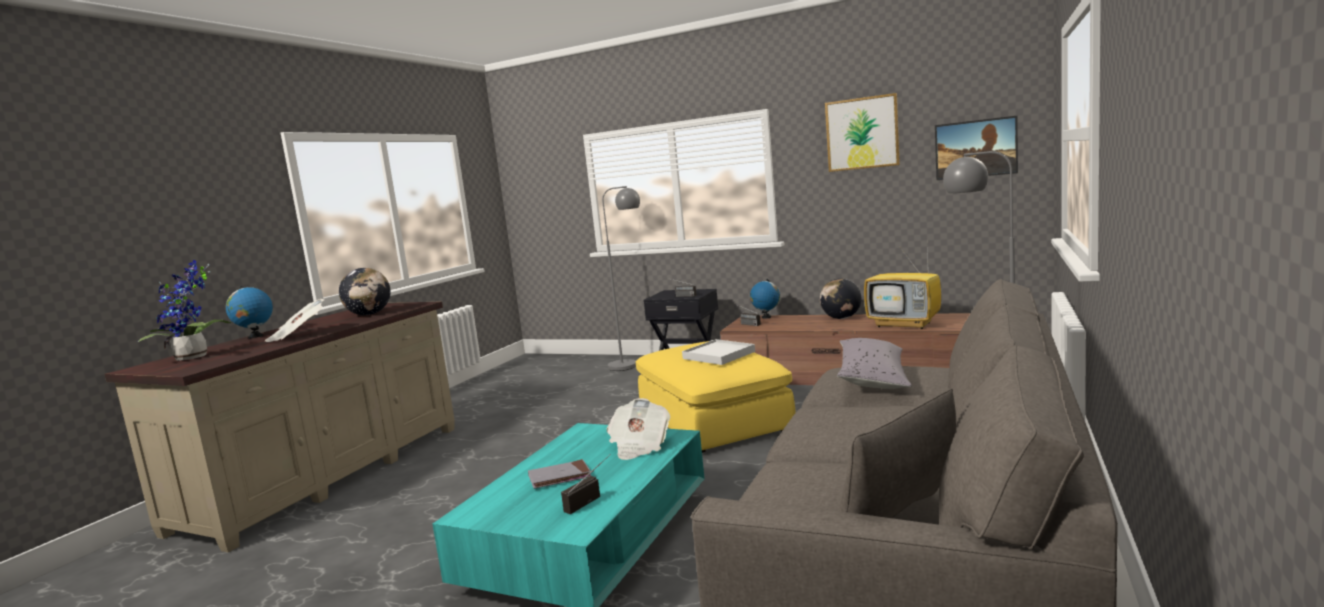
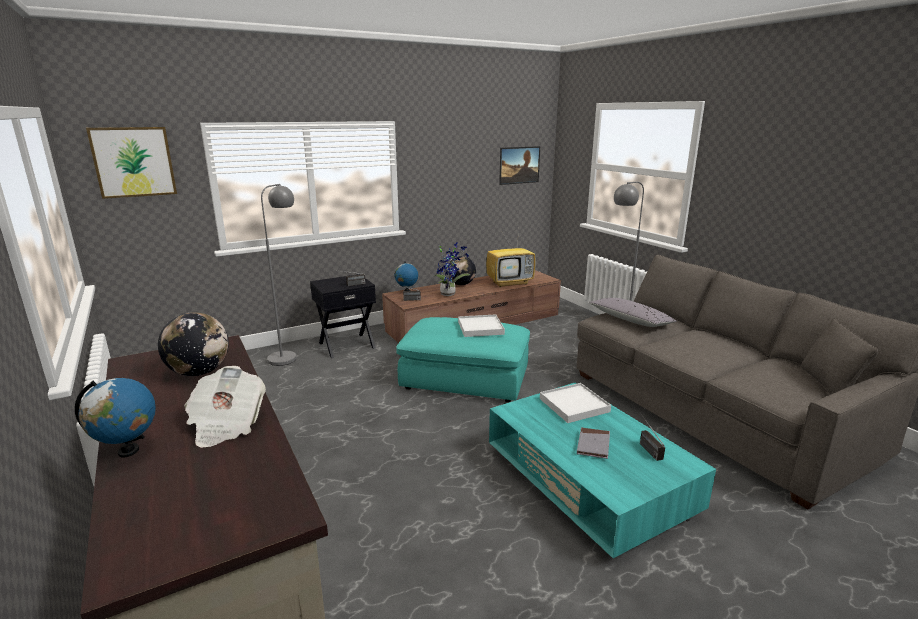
camera: 55 degrees left, 10 degrees up
(195, 357) = (179, 509): potted plant -> potted plant (449, 293)
(639, 446) = (574, 405): newspaper -> white tray
(714, 421) = (466, 378): yellow ottoman -> turquoise ottoman
(862, 133) = (459, 149): picture -> picture (133, 162)

